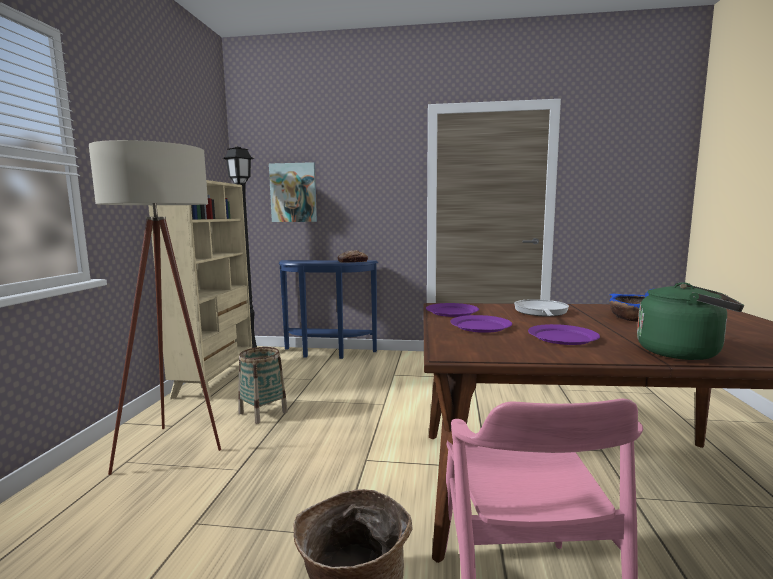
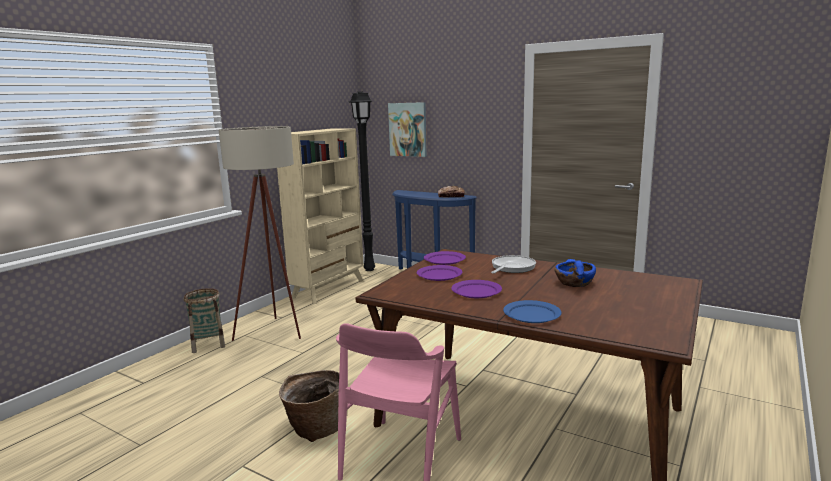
camera: 25 degrees right, 5 degrees up
(263, 412) = (344, 318): basket -> basket (208, 344)
(683, 353) = (532, 314): green kettle -> blue plate

